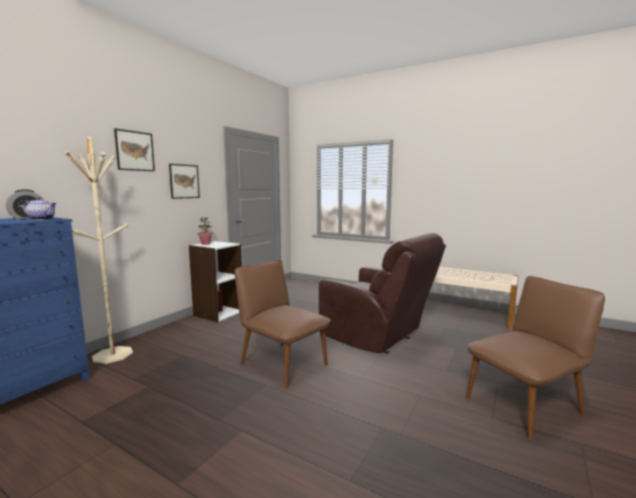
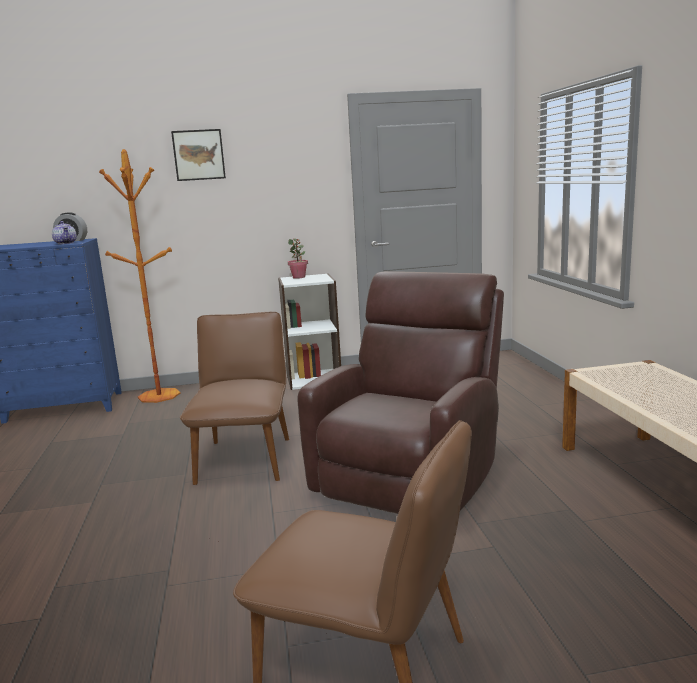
camera: 50 degrees right, 5 degrees up
(113, 354) = (159, 395): beige clothes rack -> orange clothes rack
(184, 181) = (273, 188): picture -> none
(377, 338) = (411, 478): brown armchair -> brown armchair turned 150 degrees counterclockwise

